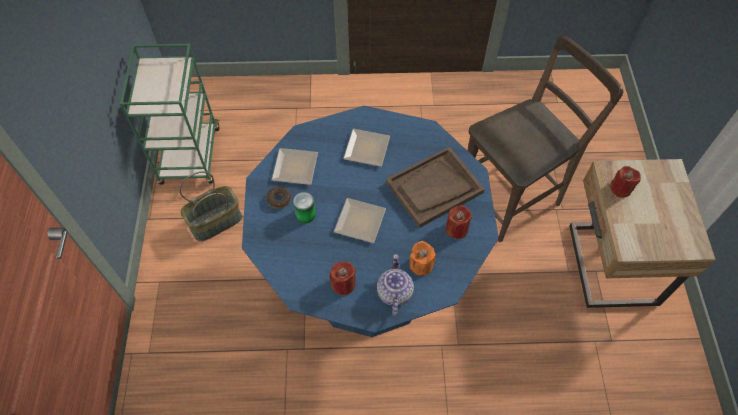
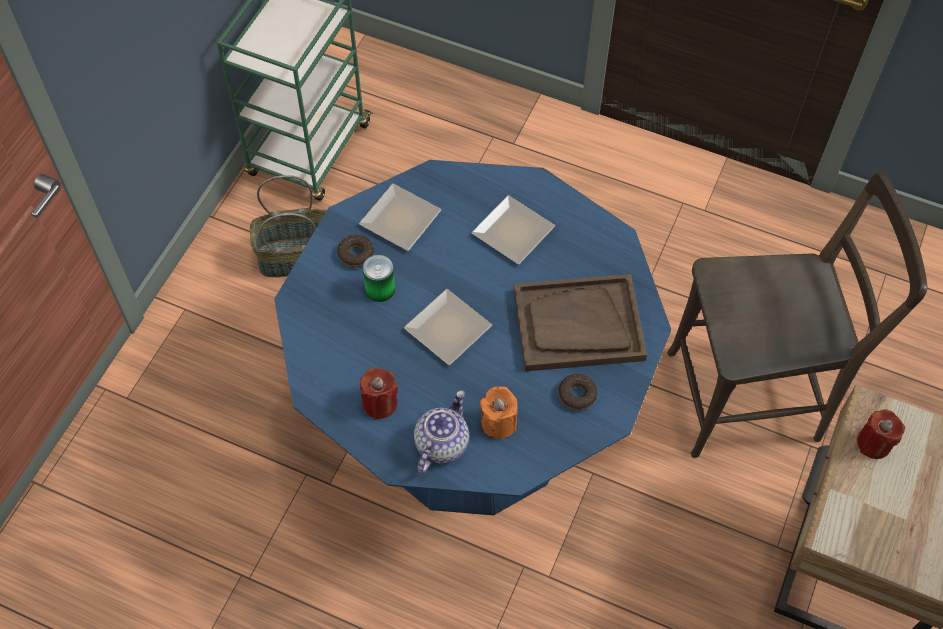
camera: 25 degrees right, 0 degrees up
(456, 229) = (577, 395): red candle -> donut

